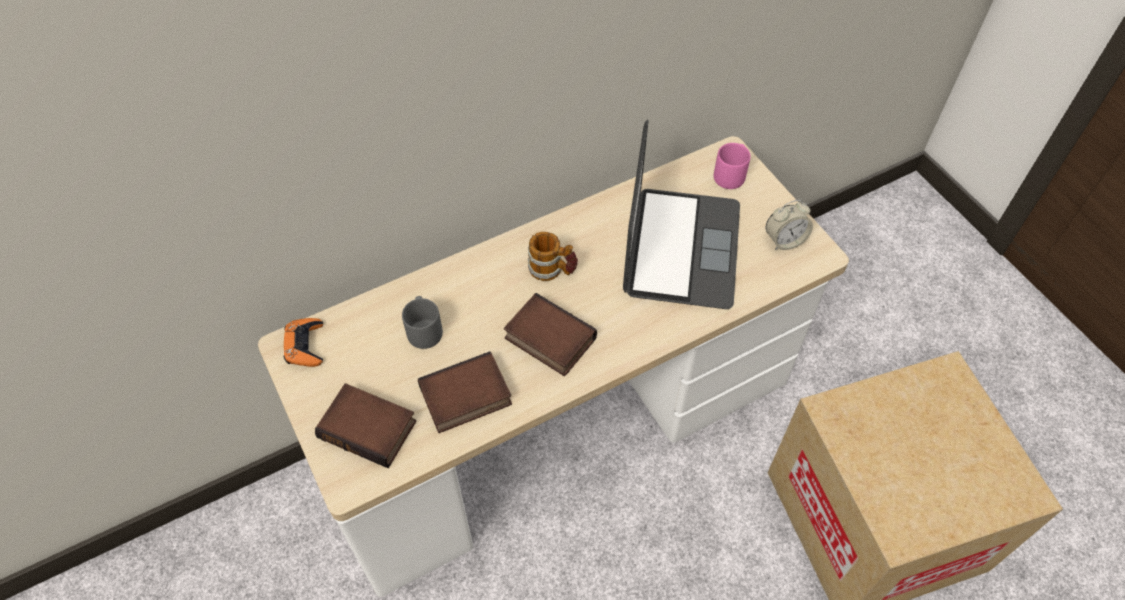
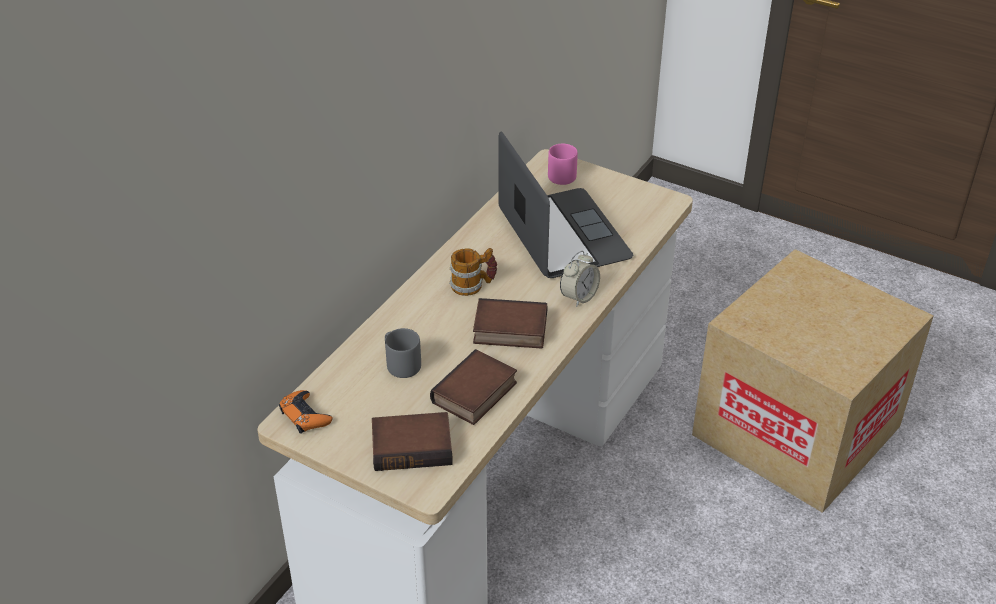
camera: 30 degrees left, 15 degrees down
(784, 240) = (636, 202): alarm clock -> alarm clock (579, 297)

